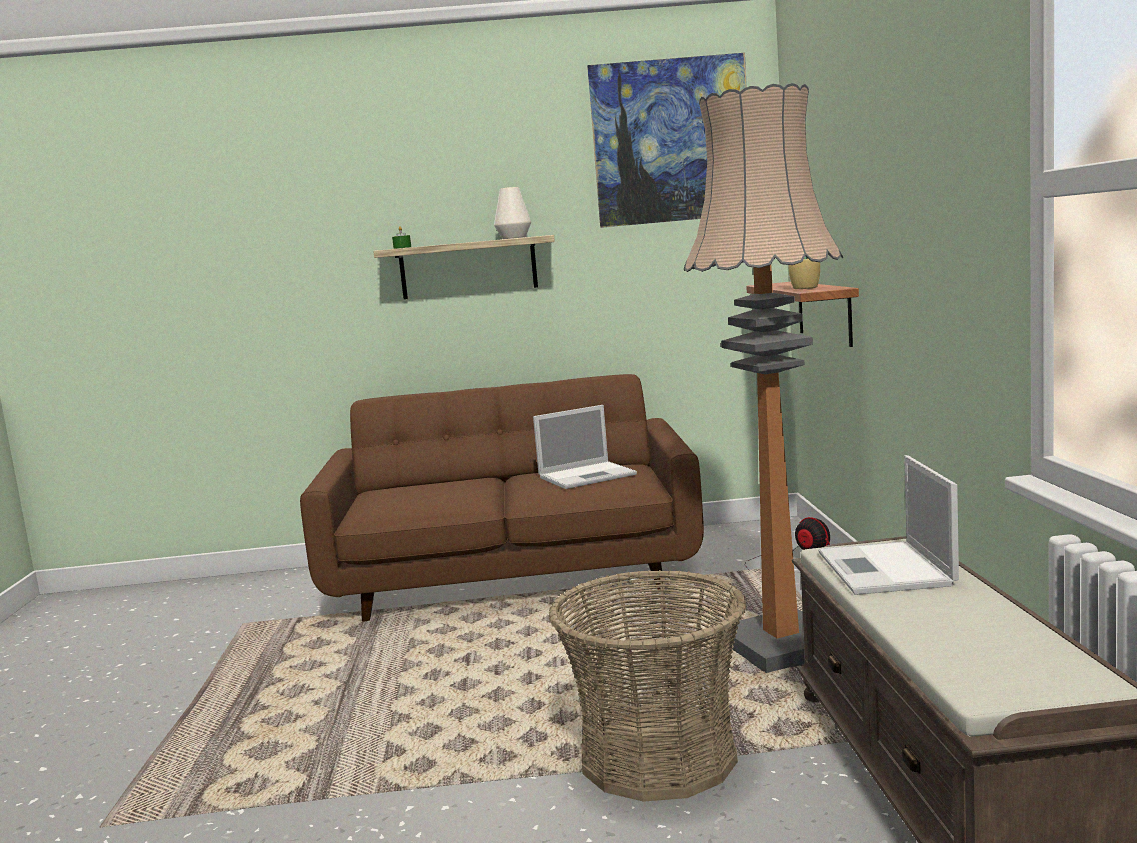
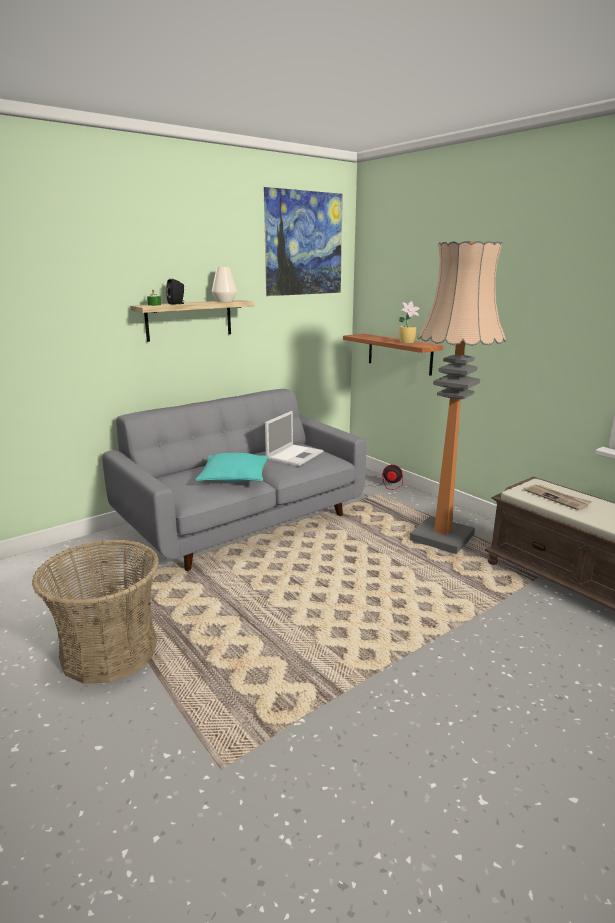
camera: 35 degrees left, 10 degrees up
(437, 244) = (177, 303): none -> black speaker
(458, 494) = (234, 477): none -> turquoise pillow
(514, 576) = (243, 521): brown sofa -> grey sofa
(658, 757) = (471, 611): basket -> basket (110, 650)
(886, 570) = (557, 498): laptop -> newspaper

